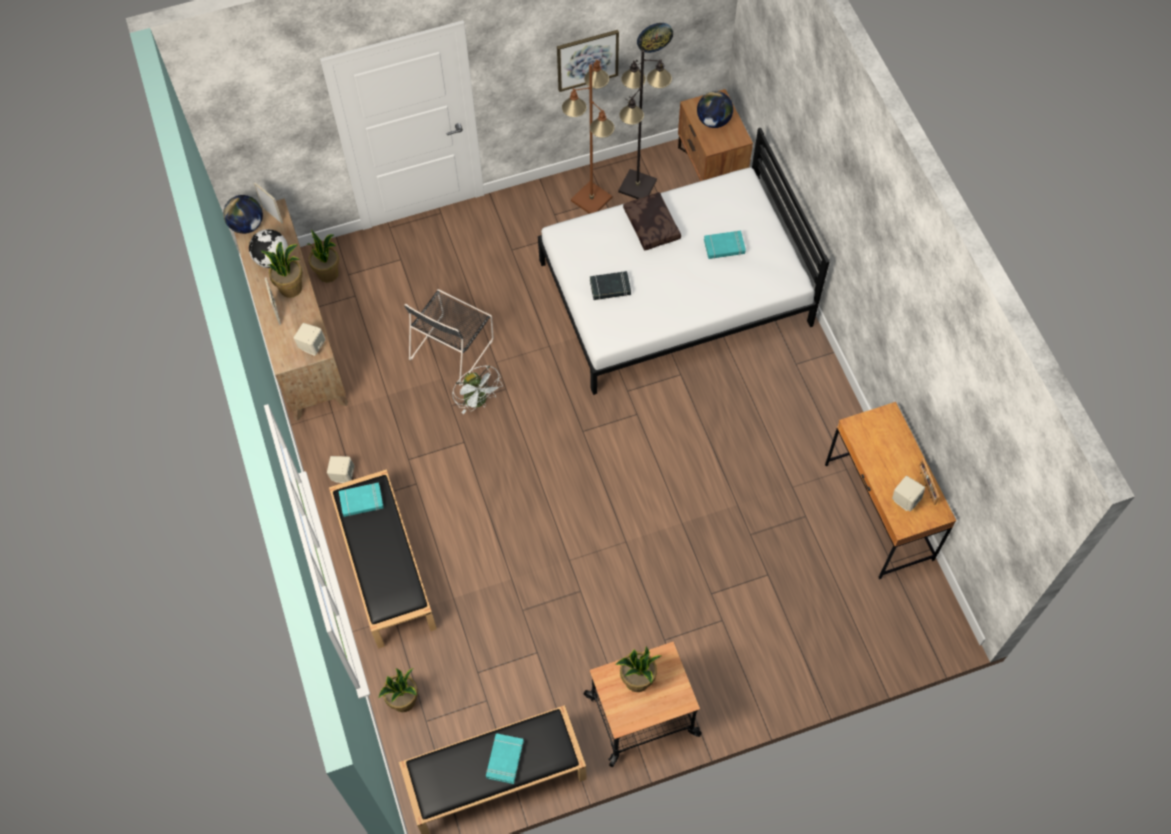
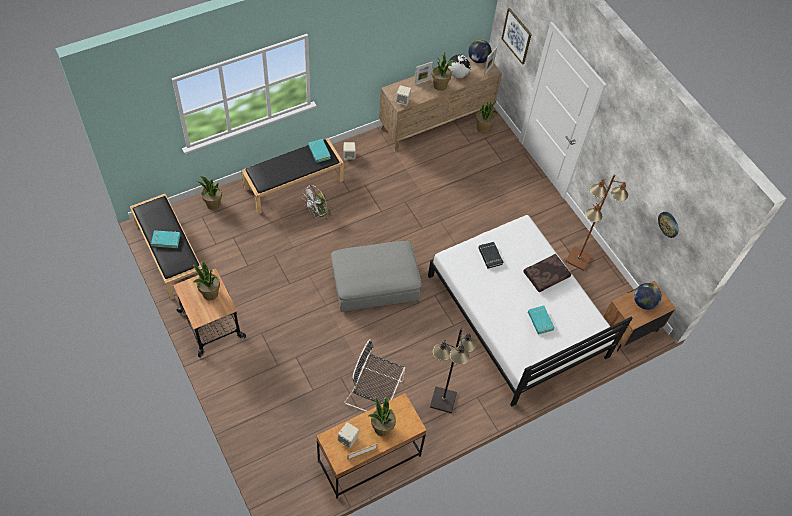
camera: 75 degrees right, 5 degrees down
(453, 347) = (446, 197): black chair -> black chair (375, 393)
(479, 401) = (410, 215): white fan -> white fan (317, 213)
(587, 59) = (636, 189): picture -> picture (517, 36)
(598, 468) = (375, 284): none -> grey ottoman
(637, 186) = (597, 285): black floor lamp -> black floor lamp (443, 400)
(890, 455) = (382, 428): none -> potted plant

